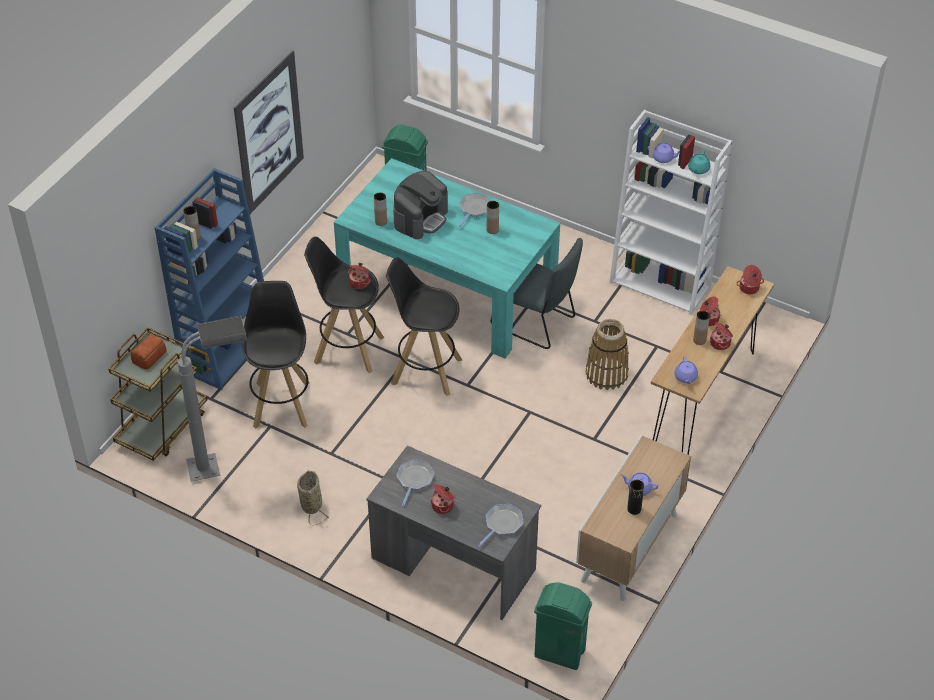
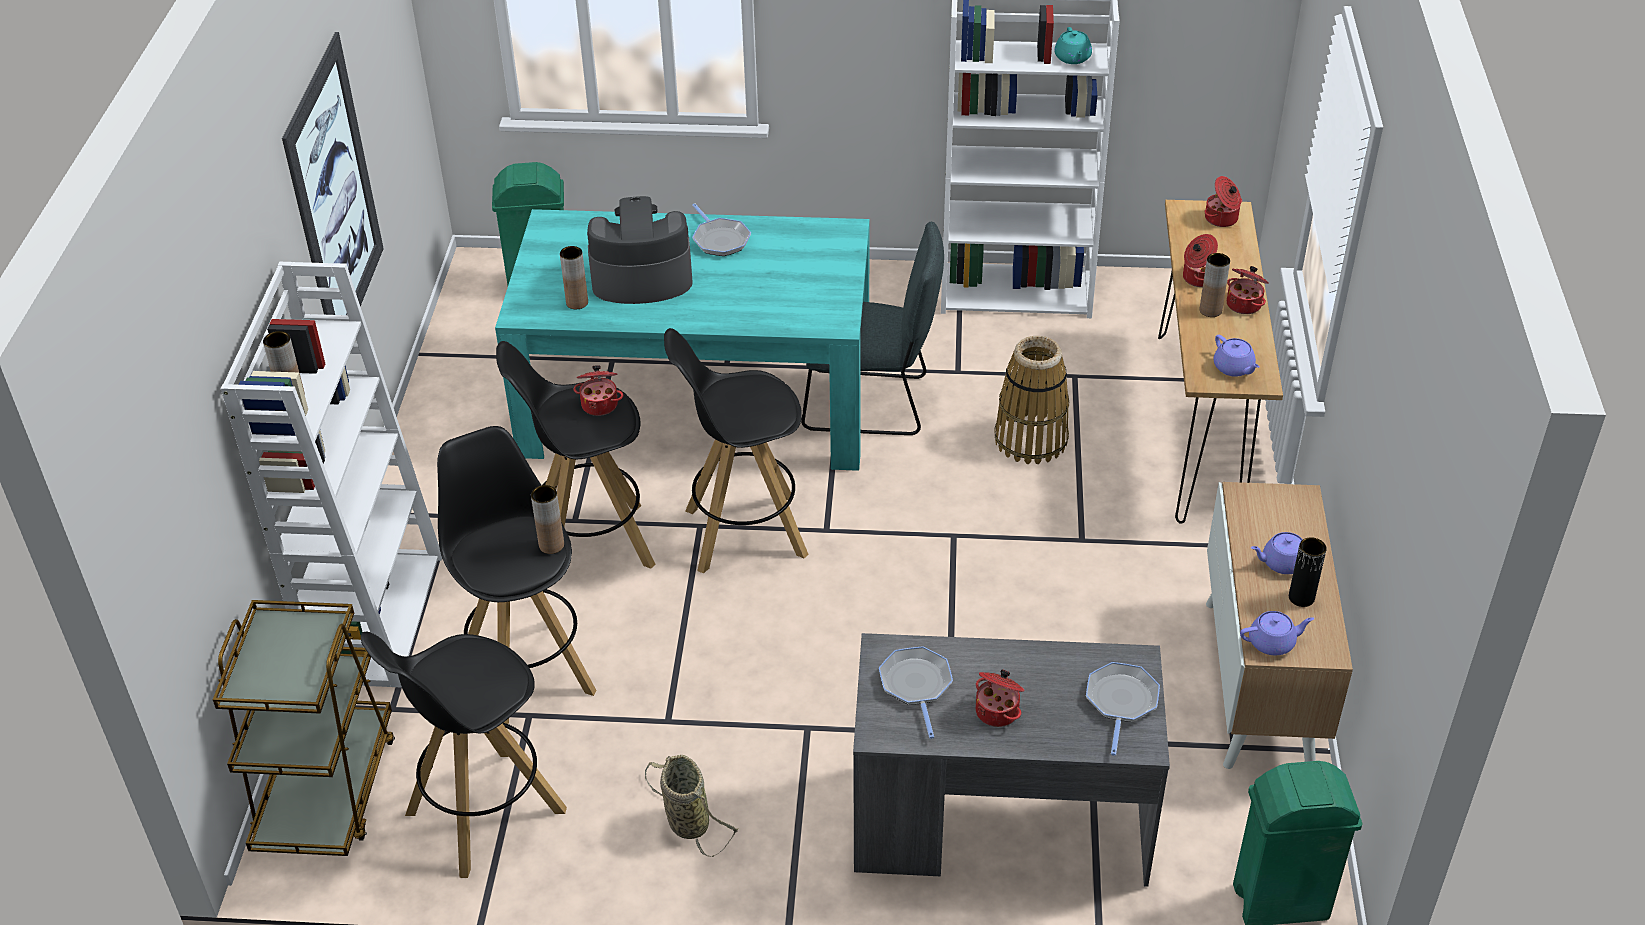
camera: 25 degrees left, 5 degrees down
(150, 356) = (284, 650): bread -> none
(224, 464) = (483, 813): grey floor lamp -> black stool
(227, 349) = (375, 616): blue bookcase -> white bookcase
(420, 218) = (641, 278): coffee machine -> coffee machine turned 105 degrees counterclockwise
(474, 209) = (720, 239): frying pan -> frying pan turned 150 degrees clockwise
(492, 230) = (770, 260): brown vase -> brown vase (551, 545)
(663, 158) = (1009, 58): purple teapot -> purple teapot (1272, 642)

